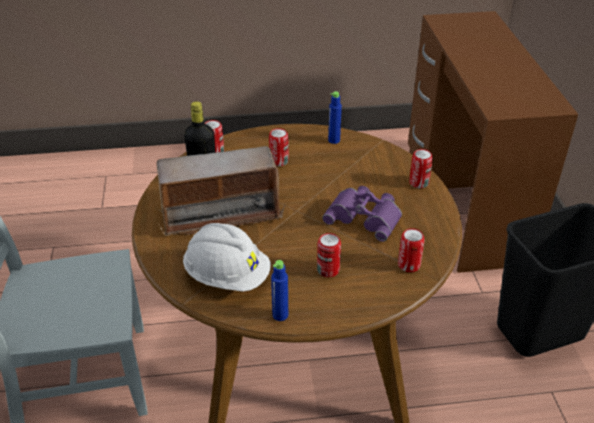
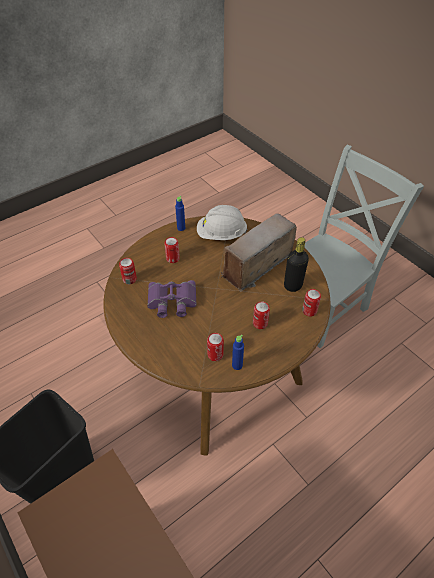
camera: 150 degrees right, 10 degrees up
(419, 183) = (149, 348): can -> can (215, 355)

